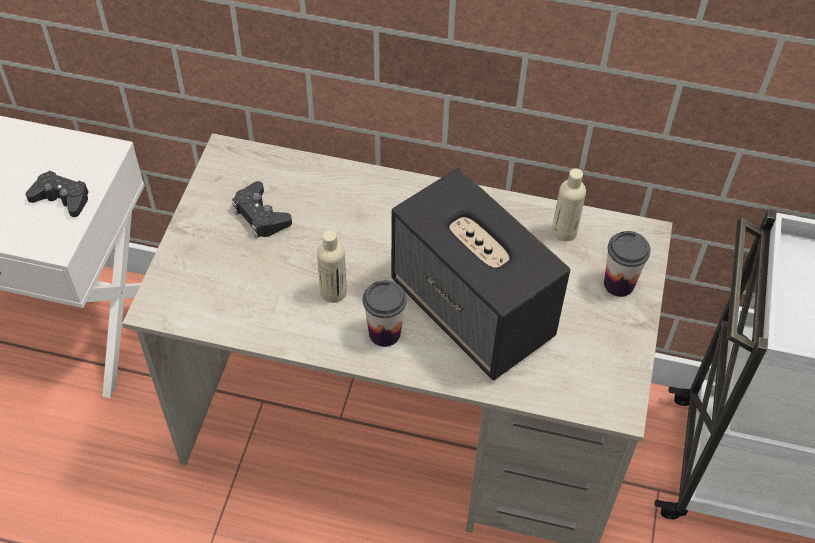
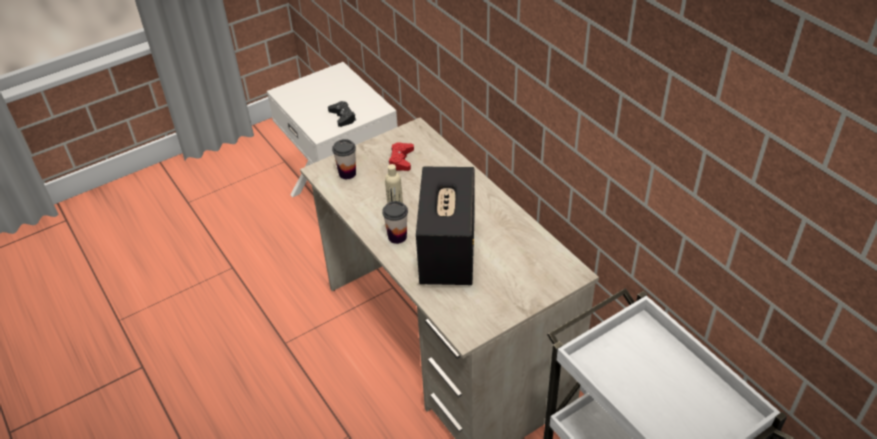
camera: 45 degrees right, 10 degrees down
(260, 215) = (401, 160): black game controller -> red game controller
(564, 232) = (534, 247): beige bottle -> none
(619, 284) = (533, 285): cup -> cup (347, 173)

